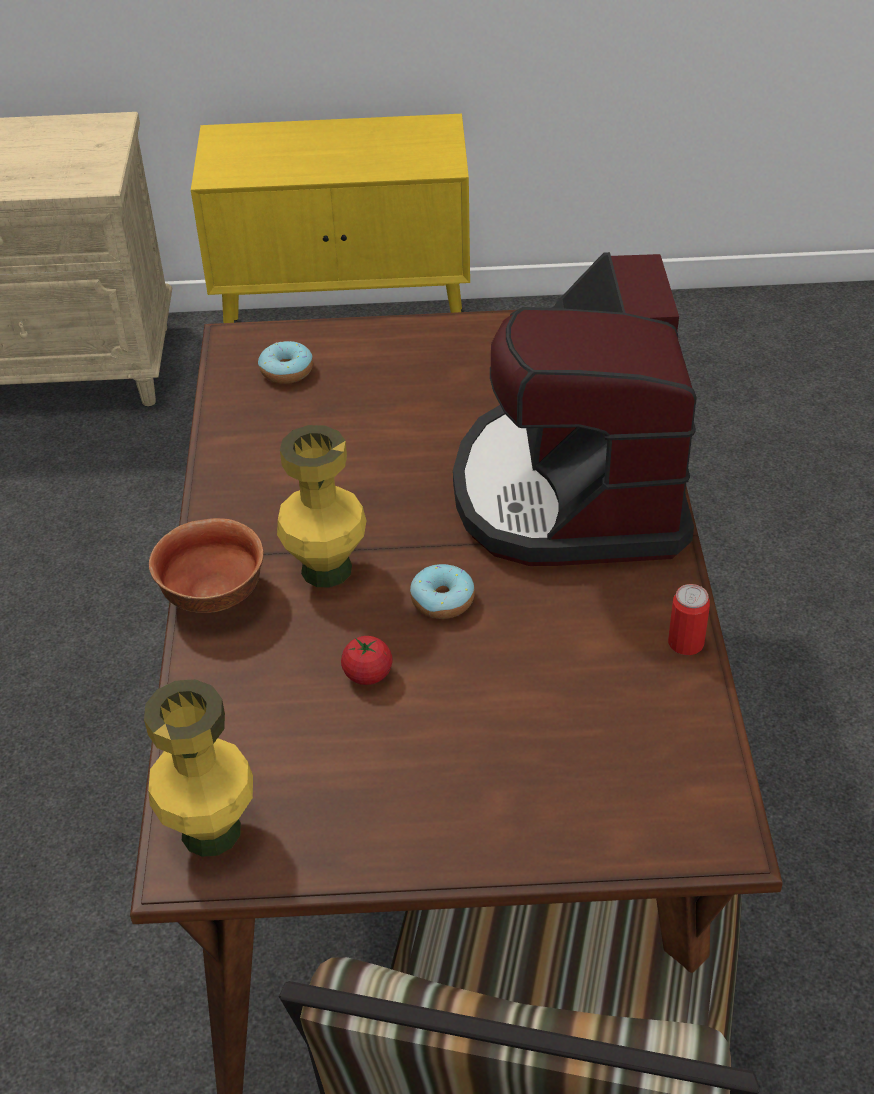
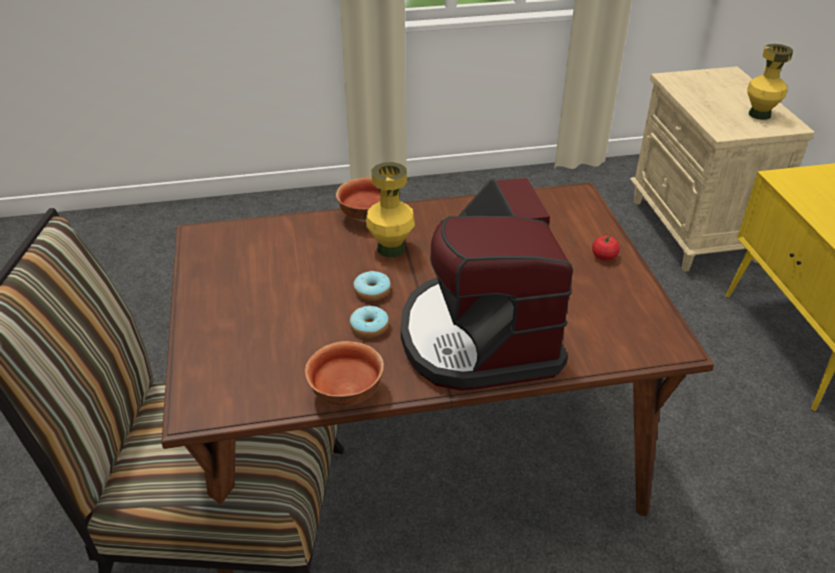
camera: 80 degrees right, 5 degrees down
(212, 831) = (216, 238): yellow vase -> yellow vase (759, 114)
(286, 371) = (557, 214): donut -> donut (369, 327)
(368, 674) = (314, 271): tomato -> tomato (604, 257)
(572, 491) = (479, 337): coffee machine -> coffee machine turned 90 degrees counterclockwise
(685, 643) = (346, 394): can -> bowl

